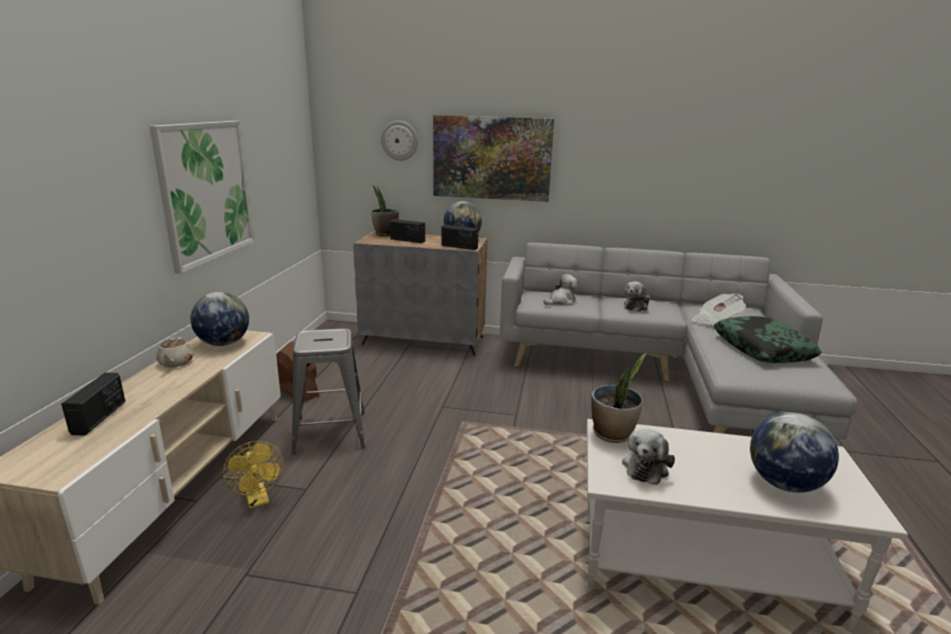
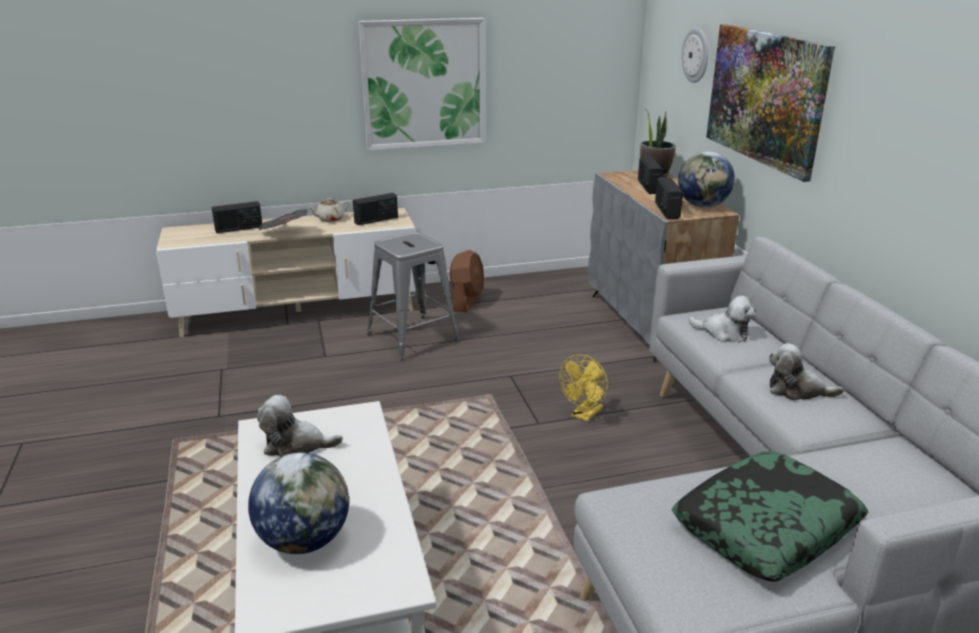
camera: 65 degrees right, 5 degrees up
(223, 343) = (376, 220): globe -> radio
(258, 500) = (300, 344): yellow fan -> yellow fan (584, 415)
(612, 434) = (353, 419): potted plant -> none
(715, 321) = (844, 472): newspaper -> newspaper (284, 233)

